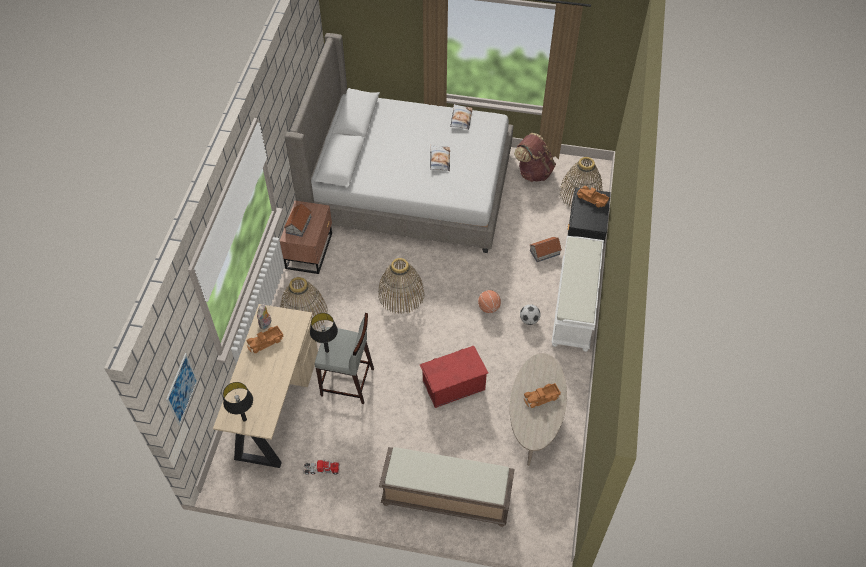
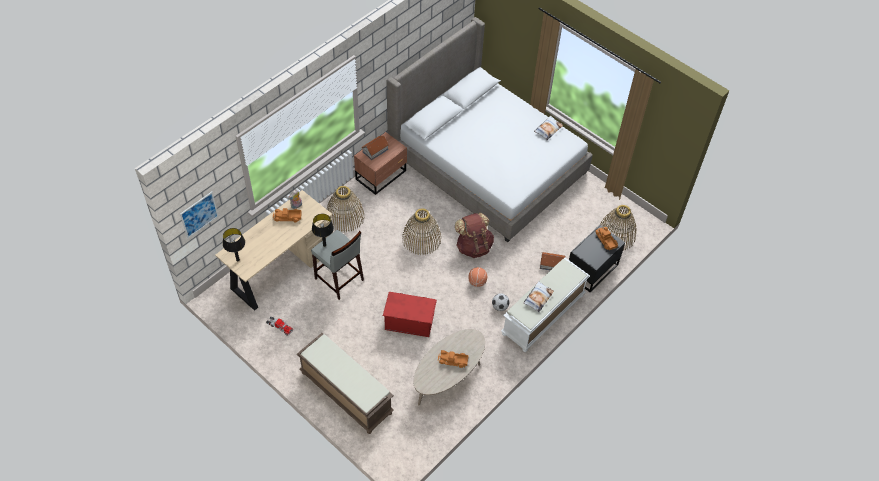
camera: 30 degrees right, 0 degrees up
(439, 160) = (506, 152): pillow -> pillow (538, 298)
(533, 172) = (592, 200): brown backpack -> brown backpack (473, 246)

